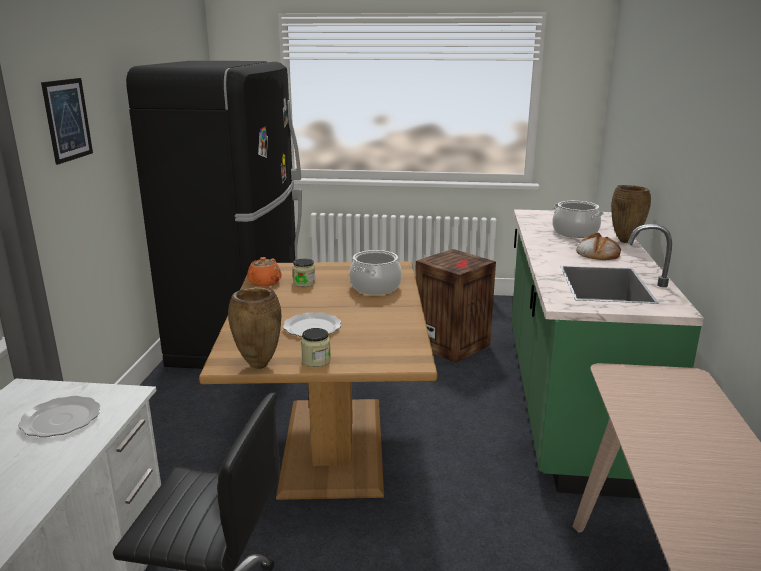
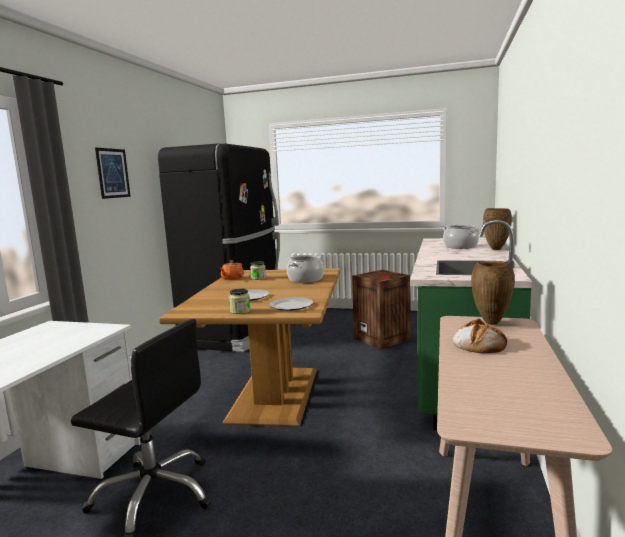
camera: 10 degrees right, 10 degrees down
(61, 418) = (62, 337): plate -> plate (291, 305)
(258, 366) = (199, 313): brown vase -> brown vase (490, 323)
(597, 253) = (470, 254): bread -> bread (479, 343)

